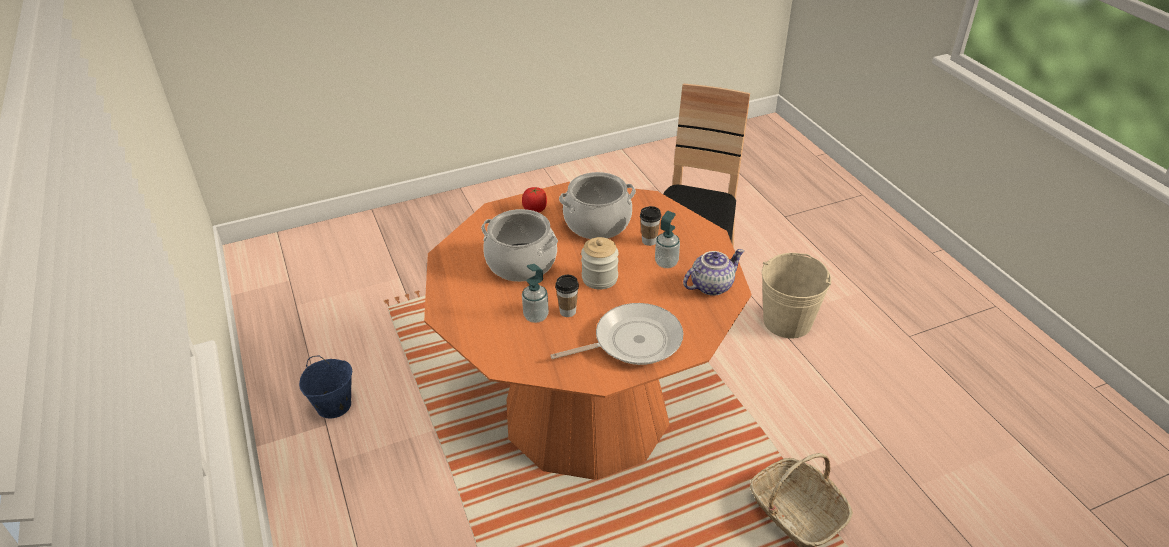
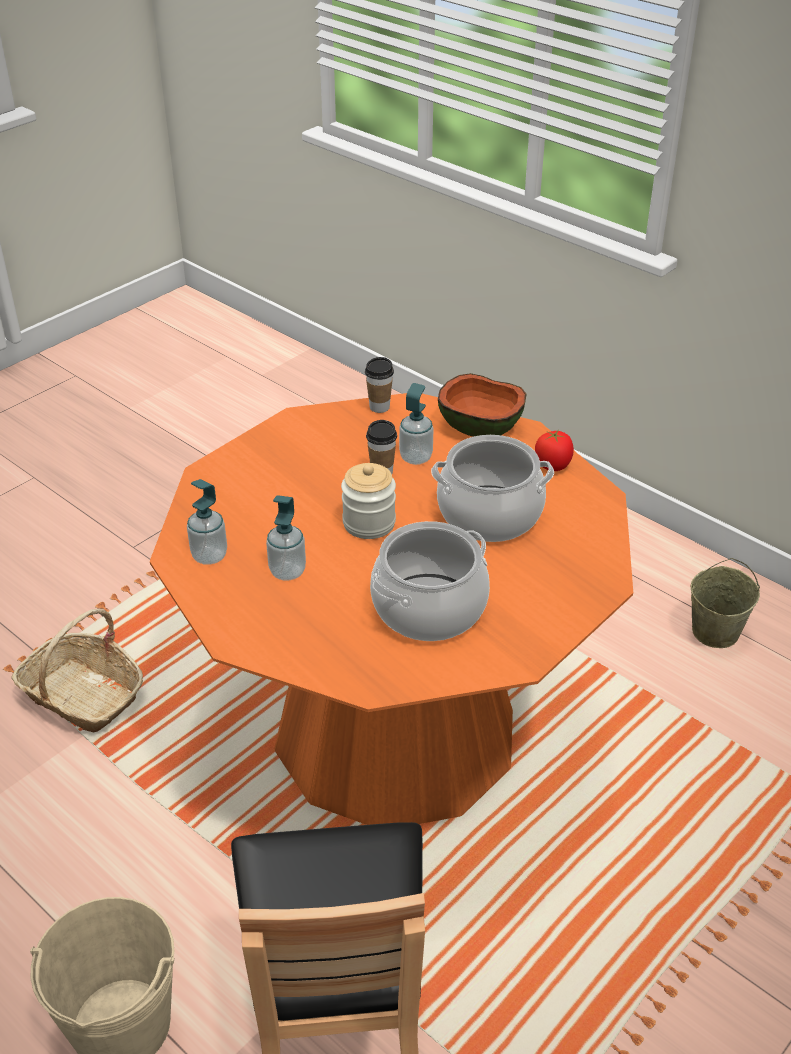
camera: 155 degrees right, 0 degrees up
(333, 406) = (715, 631): blue bucket -> beige bucket
(469, 328) = (481, 426): none -> bowl
(535, 210) = (544, 602): tomato -> tomato (553, 465)
(632, 341) = (283, 462): frying pan -> none
(649, 241) = (330, 600): cup -> cup (379, 407)
(711, 285) = (209, 556): teapot -> soap dispenser

